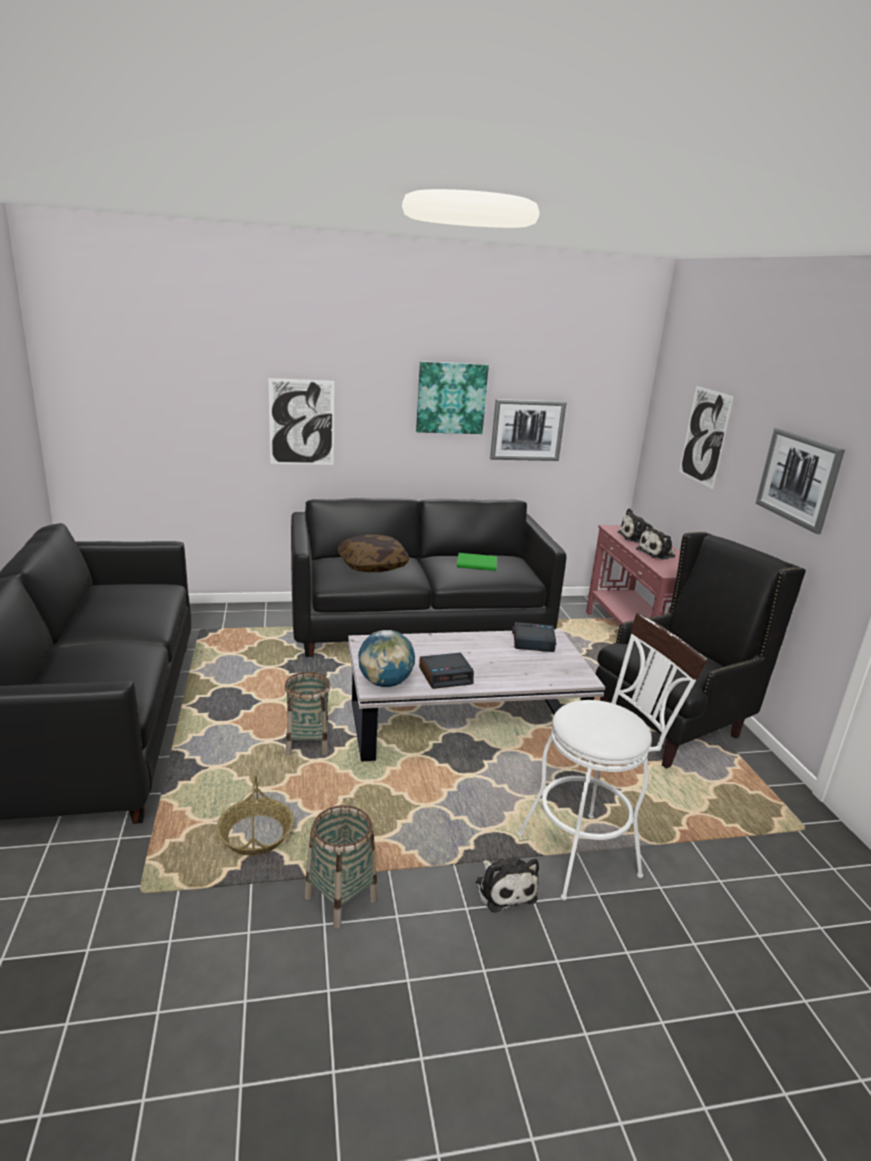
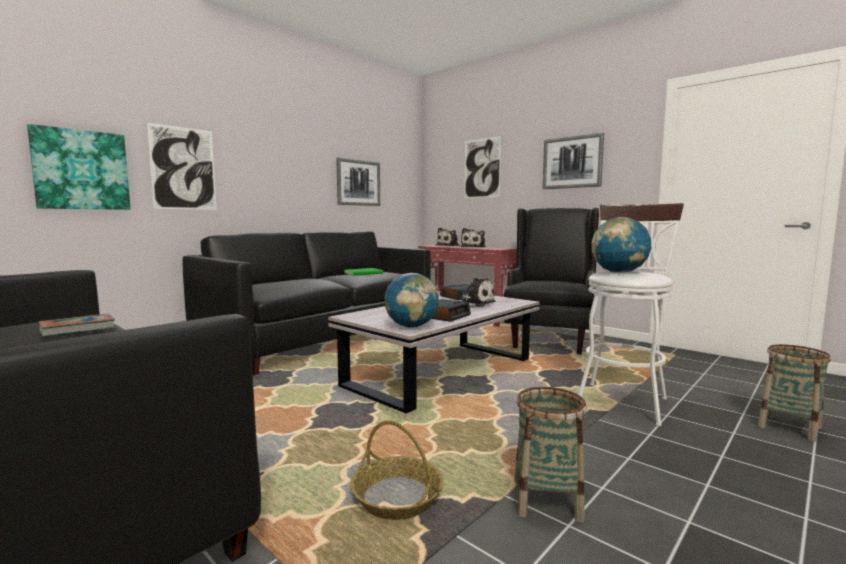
camera: 35 degrees left, 15 degrees down
(137, 612) = (78, 329): none -> book
(307, 744) = (340, 421): basket -> basket (789, 427)
(372, 565) = (288, 282): pillow -> none
(451, 398) = (306, 154): picture -> picture (81, 170)
(504, 888) = (624, 436): plush toy -> plush toy (474, 303)
(587, 715) = (618, 272): none -> globe

